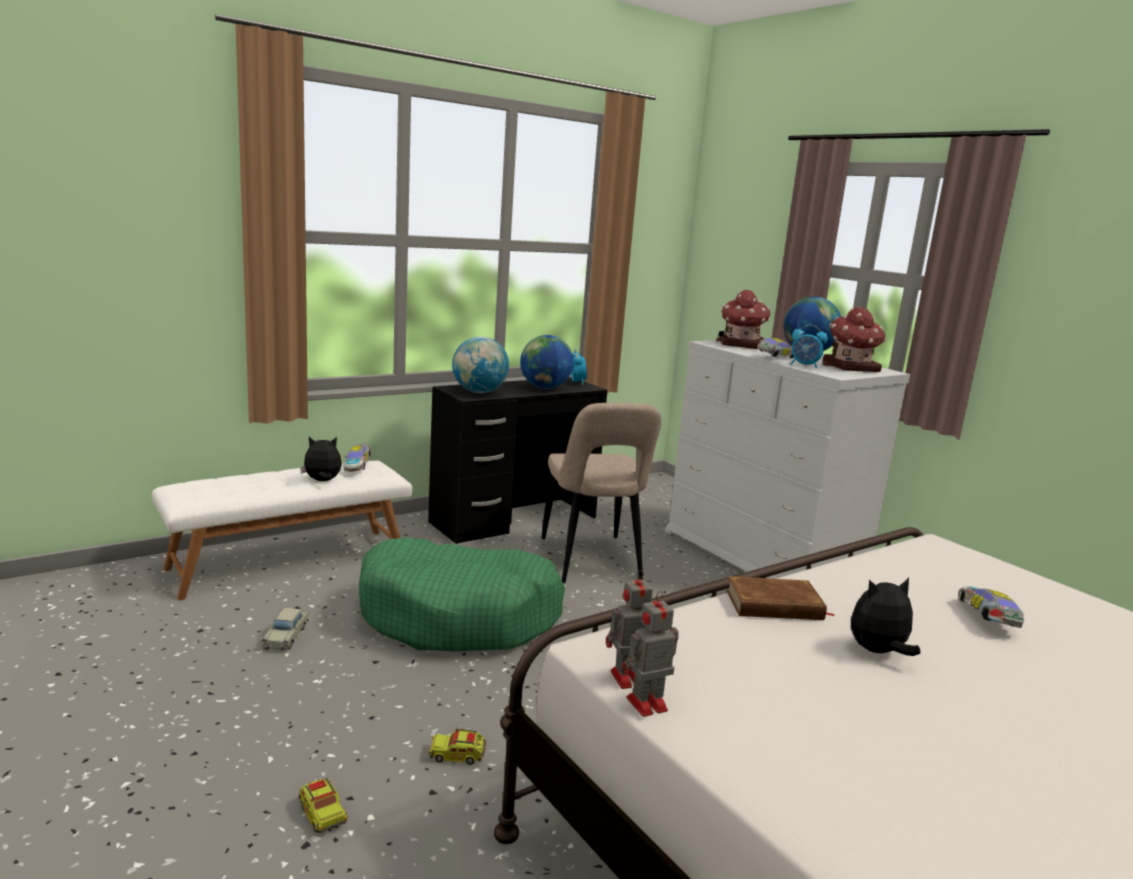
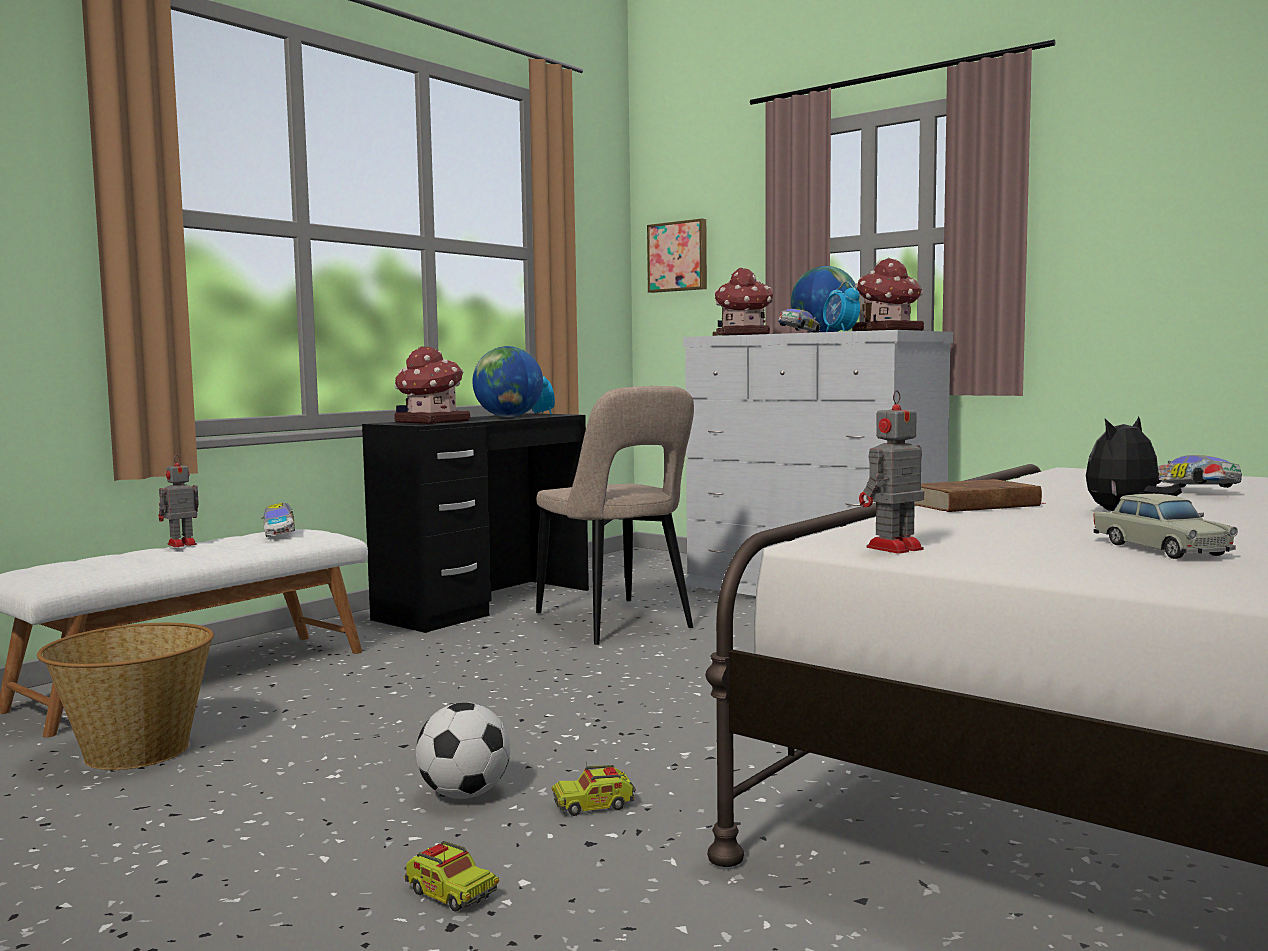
camera: 15 degrees left, 10 degrees down
(219, 626) = (135, 751): none -> basket
(286, 636) = (250, 744): beige toy car -> beige toy car (1160, 548)
(322, 481) = (242, 546): plush toy -> none
(384, 721) = (464, 794): none -> football
(459, 616) = (485, 690): green dog bed -> none
(479, 392) = (431, 422): globe -> toy house
(644, 704) = (941, 557): toy robot -> toy robot (180, 544)
(721, 254) = (678, 256): none -> picture
(804, 366) = (840, 331): alarm clock -> alarm clock turned 60 degrees clockwise

